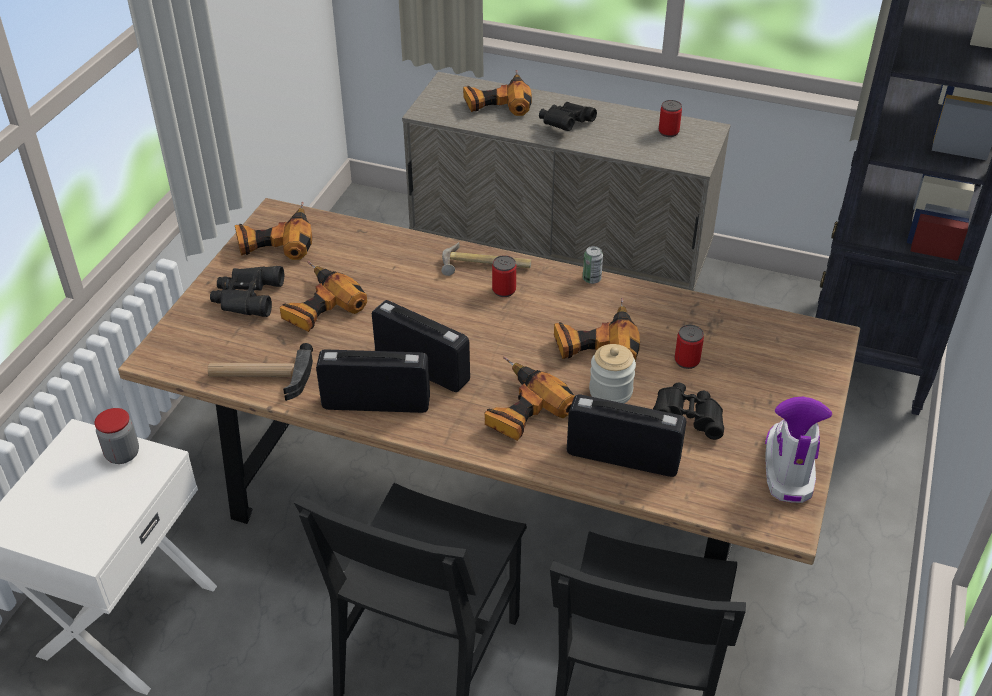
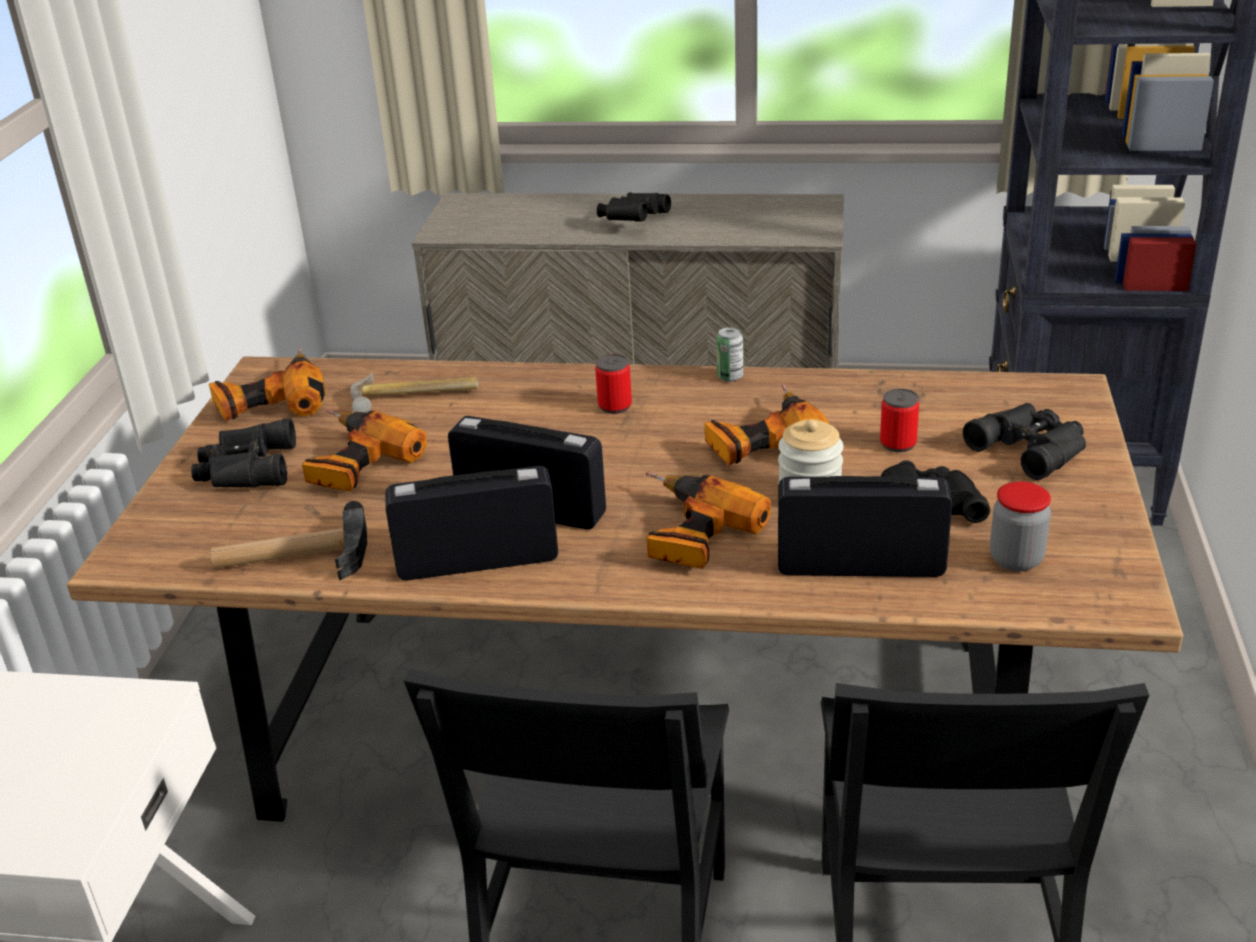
camera: 10 degrees left, 10 degrees down
(122, 454) = (93, 703): jar -> jar (1016, 559)
(485, 267) = (579, 385): hammer -> hammer (414, 397)
(497, 101) = (533, 211): power drill -> none
(668, 132) = (769, 211): can -> none
(779, 382) = (1032, 447): none -> black binoculars
(788, 467) = (1093, 538): boot -> none

